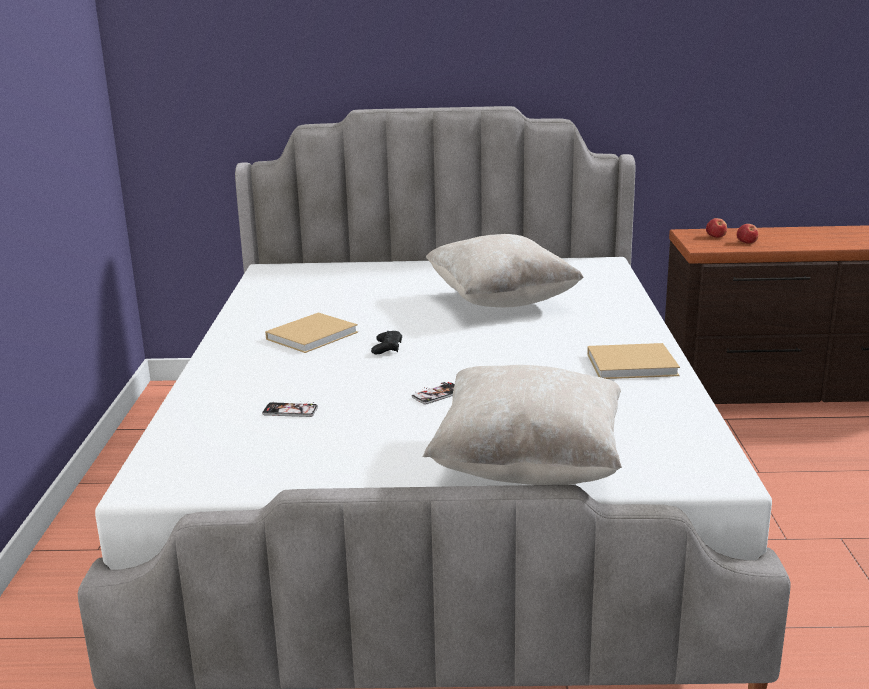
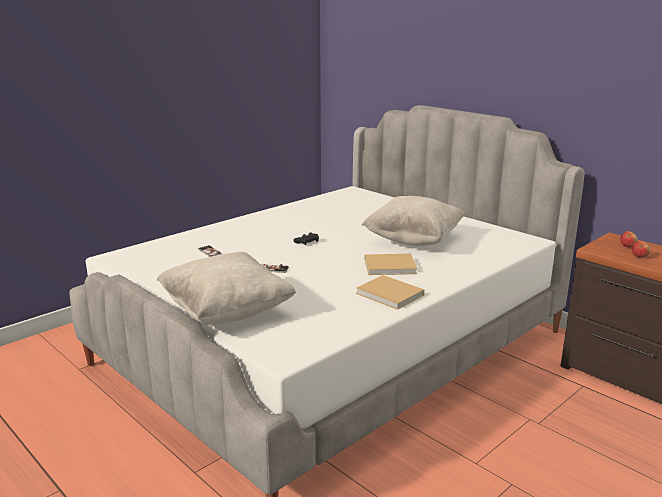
camera: 45 degrees right, 0 degrees up
(314, 335) = (294, 225): beige book -> beige book (391, 266)

